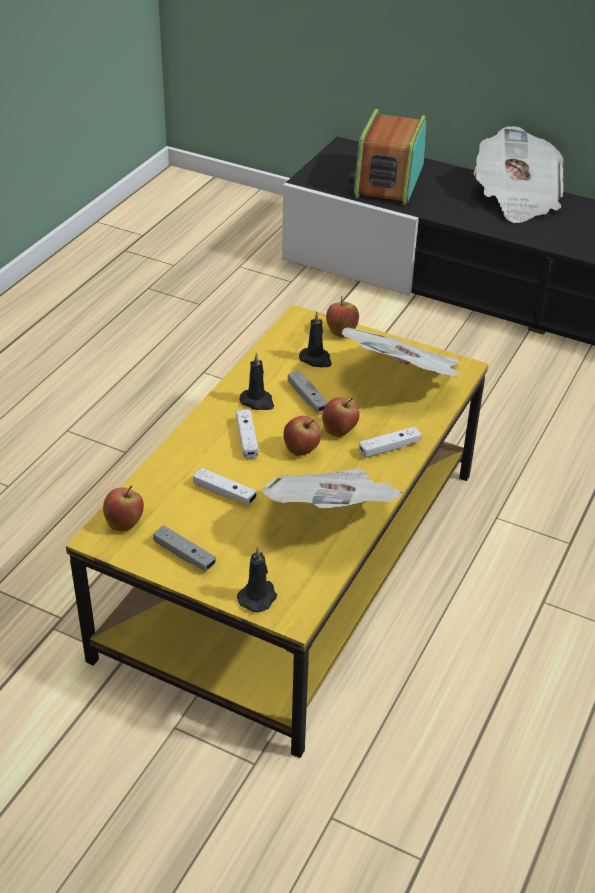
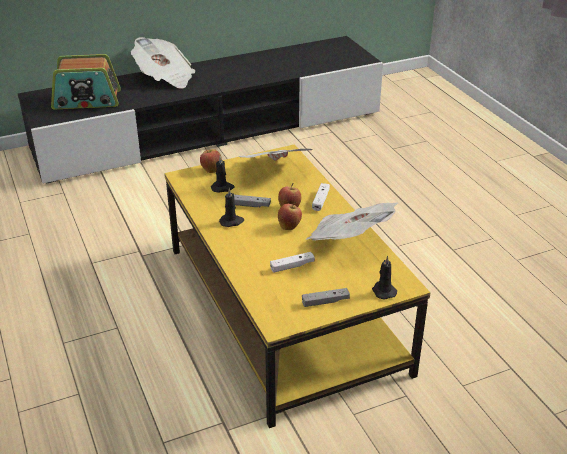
camera: 50 degrees left, 5 degrees down
(125, 523) = (275, 311): apple -> none
(247, 439) = (258, 239): white game controller -> none
(388, 180) = (87, 100): radio -> radio turned 60 degrees counterclockwise

